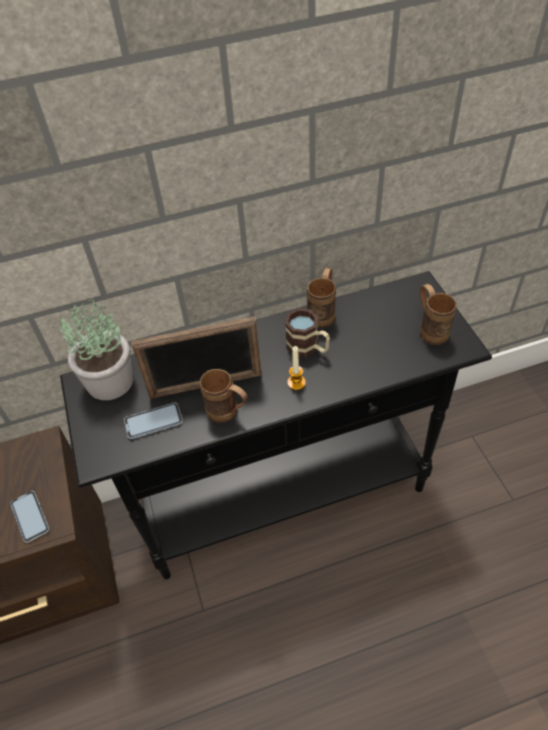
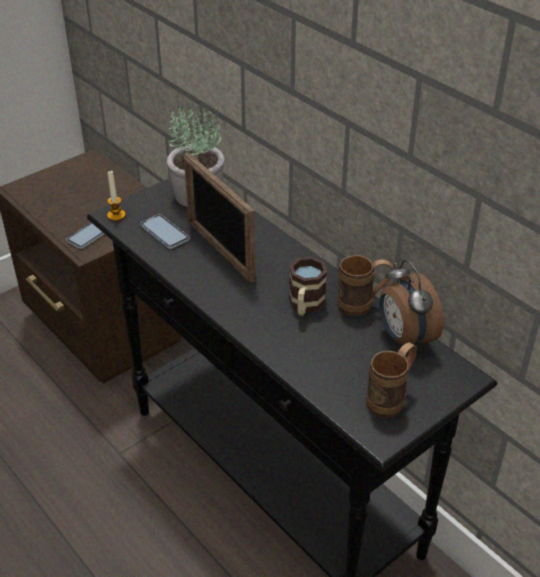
camera: 65 degrees right, 10 degrees down
(228, 414) = (193, 274): brown mug -> none
(296, 382) = (253, 309): candle -> candle (116, 215)
(369, 301) = (404, 337): none -> alarm clock

